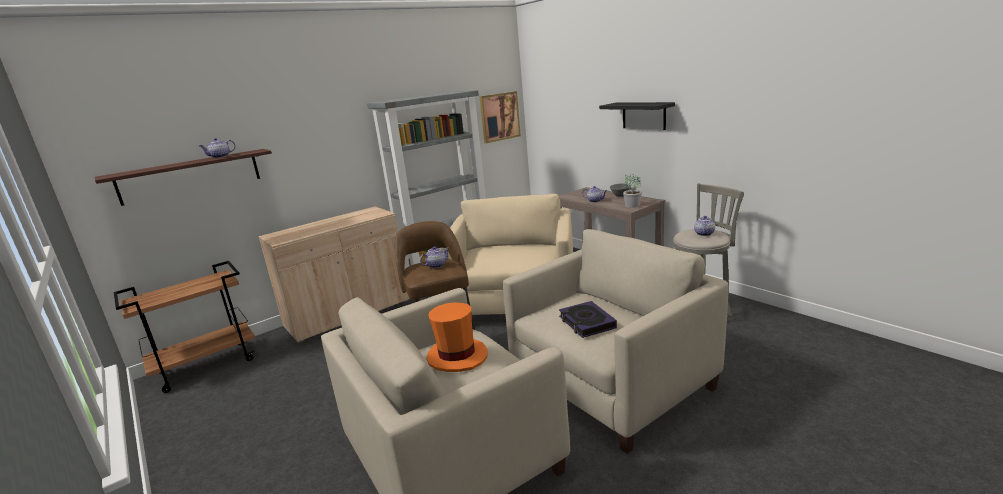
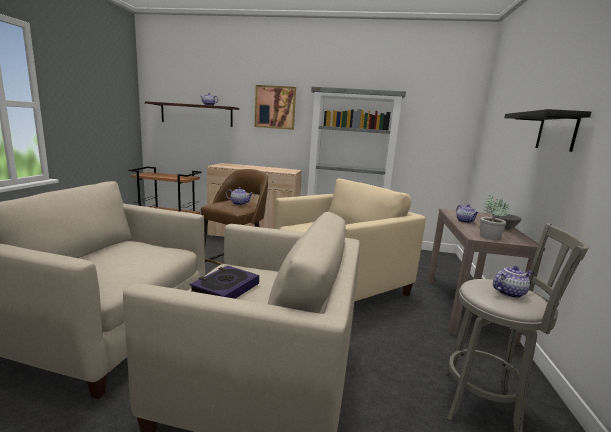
camera: 45 degrees right, 5 degrees down
(457, 356) = (130, 254): orange hat -> none
(499, 117) = (445, 127): picture -> picture (275, 107)

